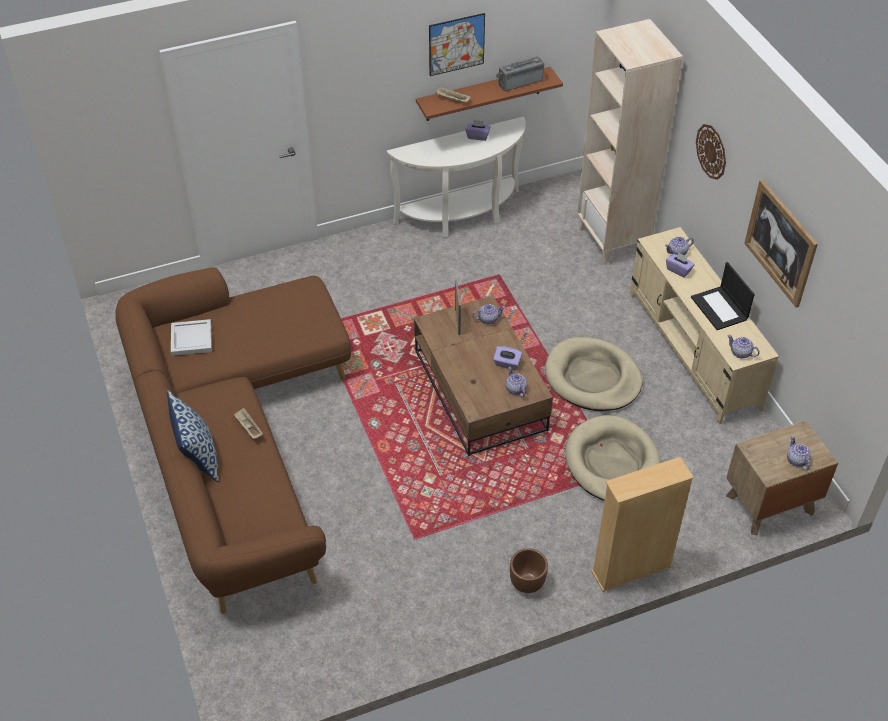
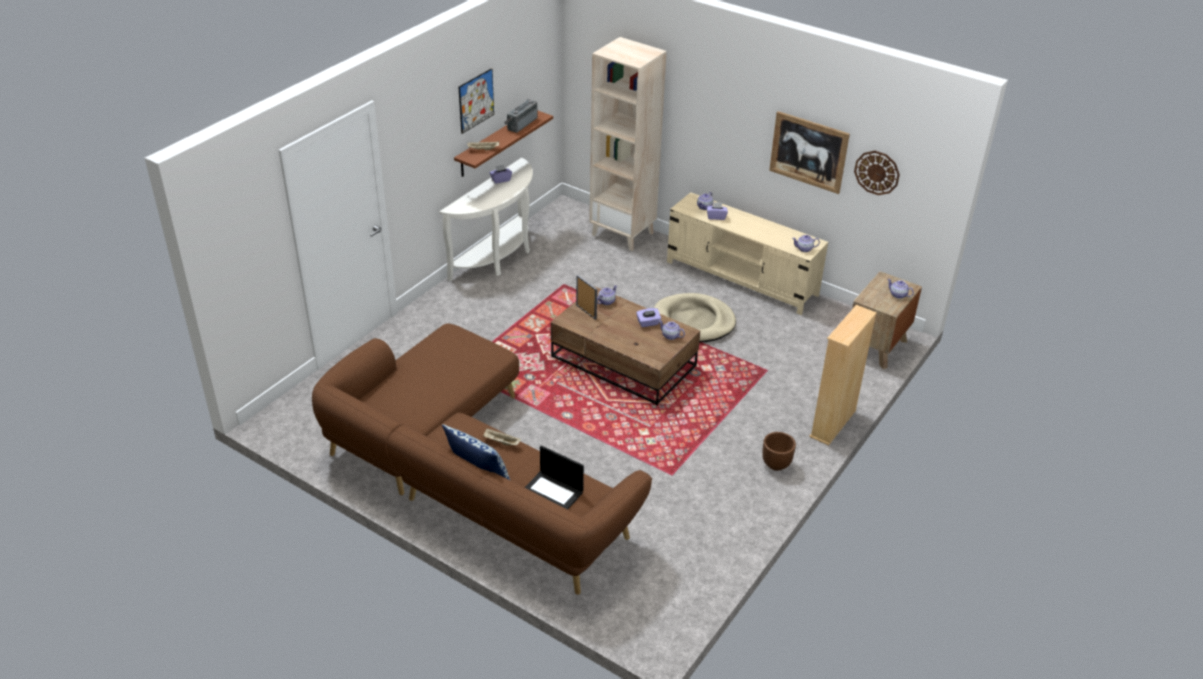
camera: 35 degrees left, 10 degrees down
(191, 338) = (390, 402): white tray -> none
(612, 463) = (758, 367): beige dog bed -> none
(711, 151) = (714, 114): wall clock -> wall clock (877, 172)
(720, 308) = (765, 229): laptop -> laptop (552, 493)

